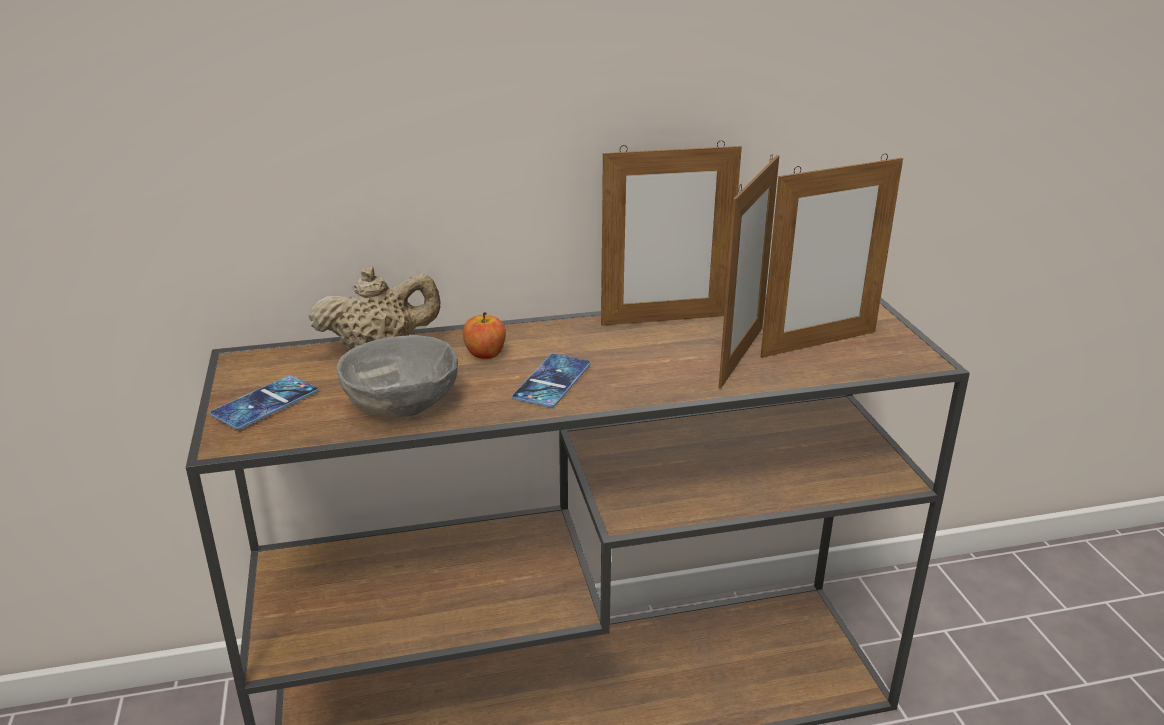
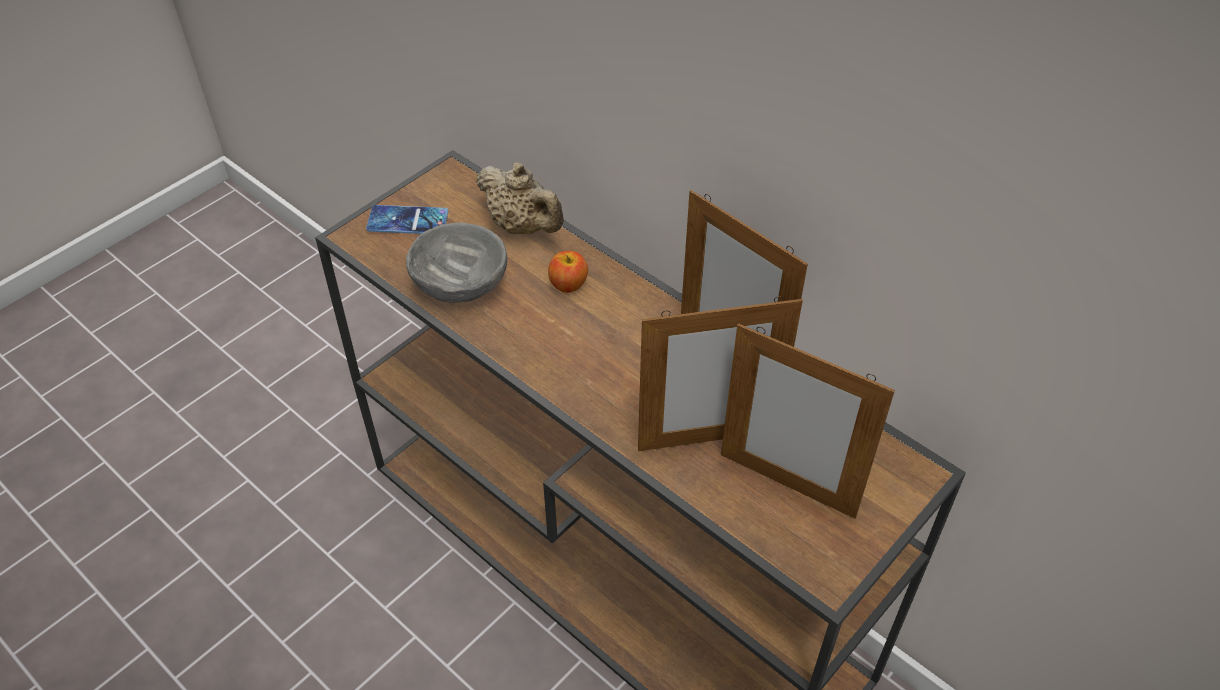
camera: 55 degrees right, 20 degrees up
(552, 381) = (561, 344): phone -> none

